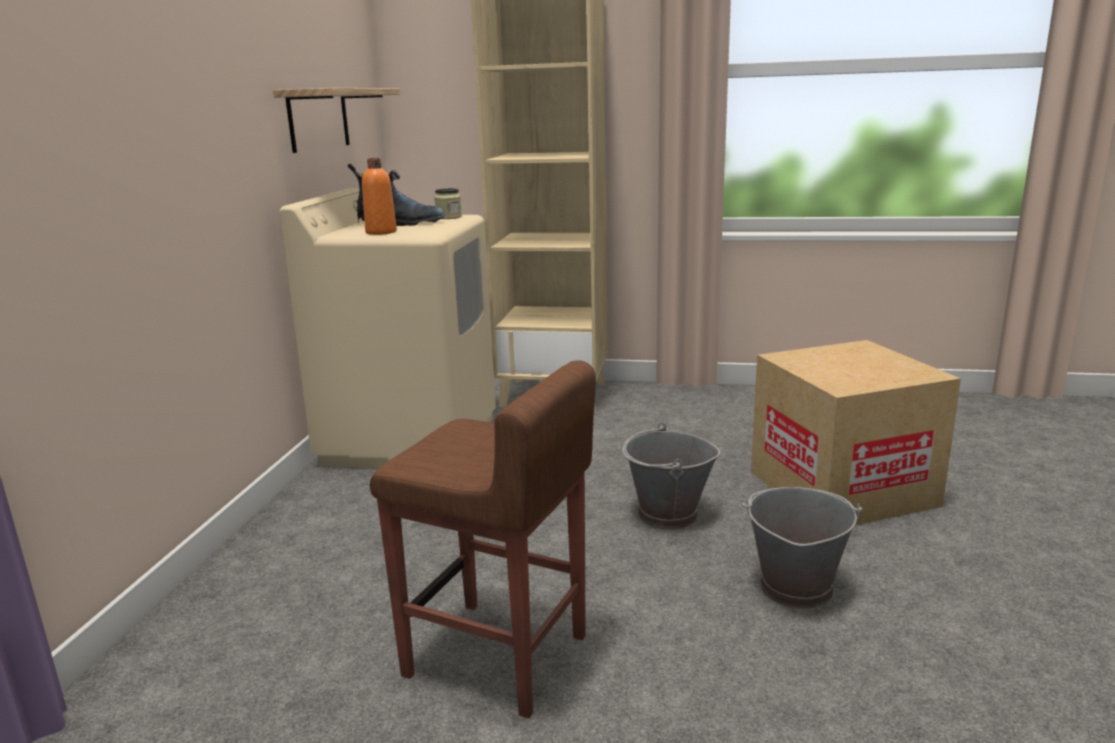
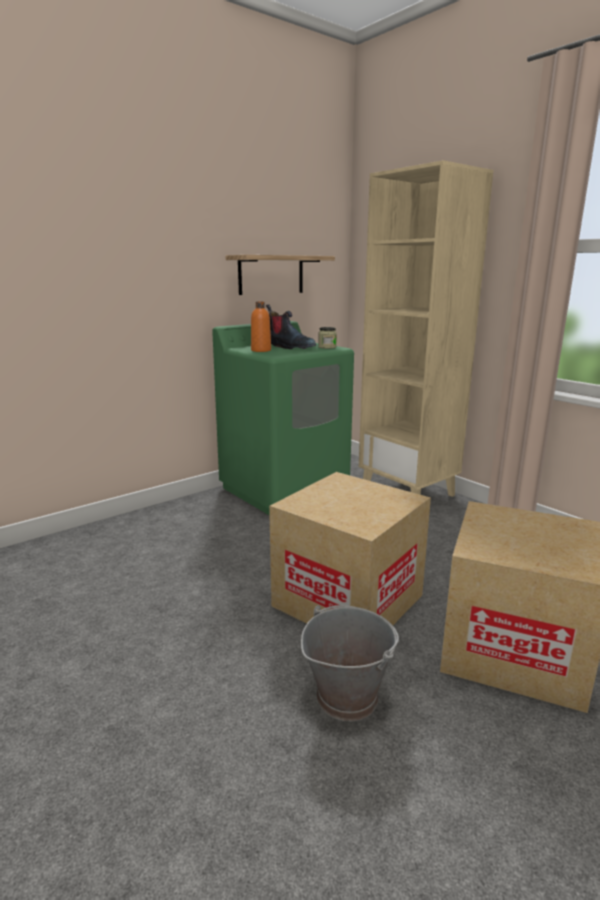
camera: 40 degrees right, 0 degrees up
(411, 439) = (285, 490): beige washing machine -> green washing machine
(498, 657) = (133, 630): brown stool -> none
(667, 515) = (348, 600): grey bucket -> cardboard box

